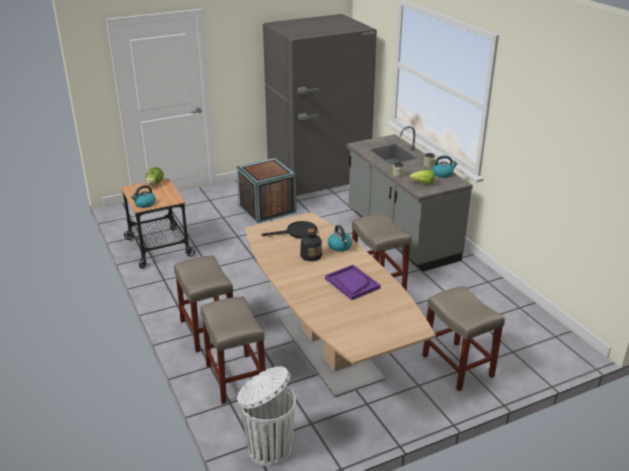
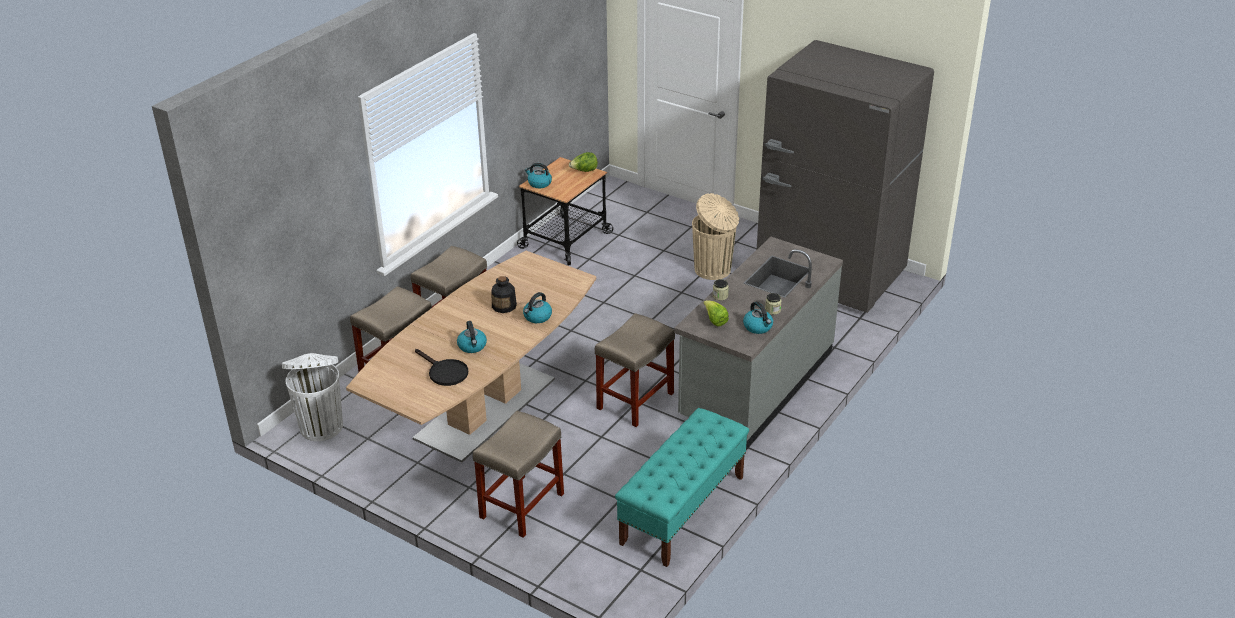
camera: 60 degrees right, 5 degrees up
(267, 209) = (713, 270): crate -> beige trash can
(297, 232) = (543, 283): black frying pan -> black frying pan (444, 372)
(352, 283) = (472, 346): purple tray -> kettle
(505, 301) = (682, 510): none -> turquoise bench

